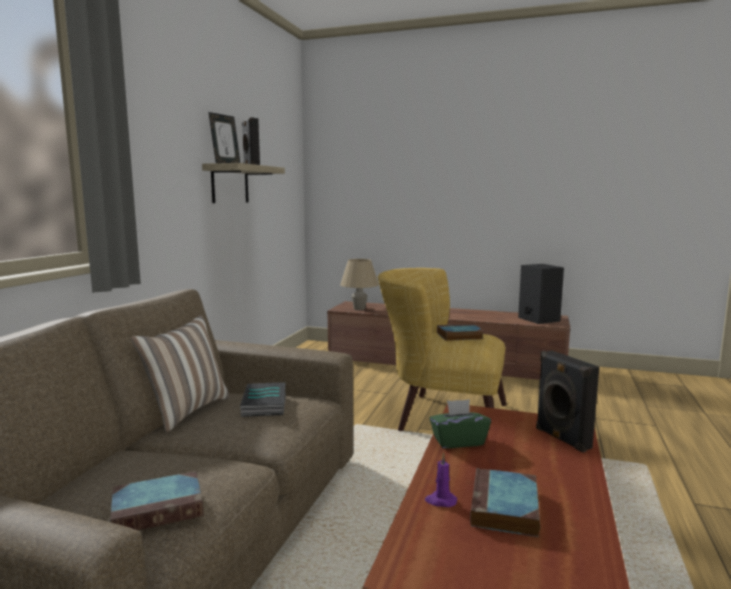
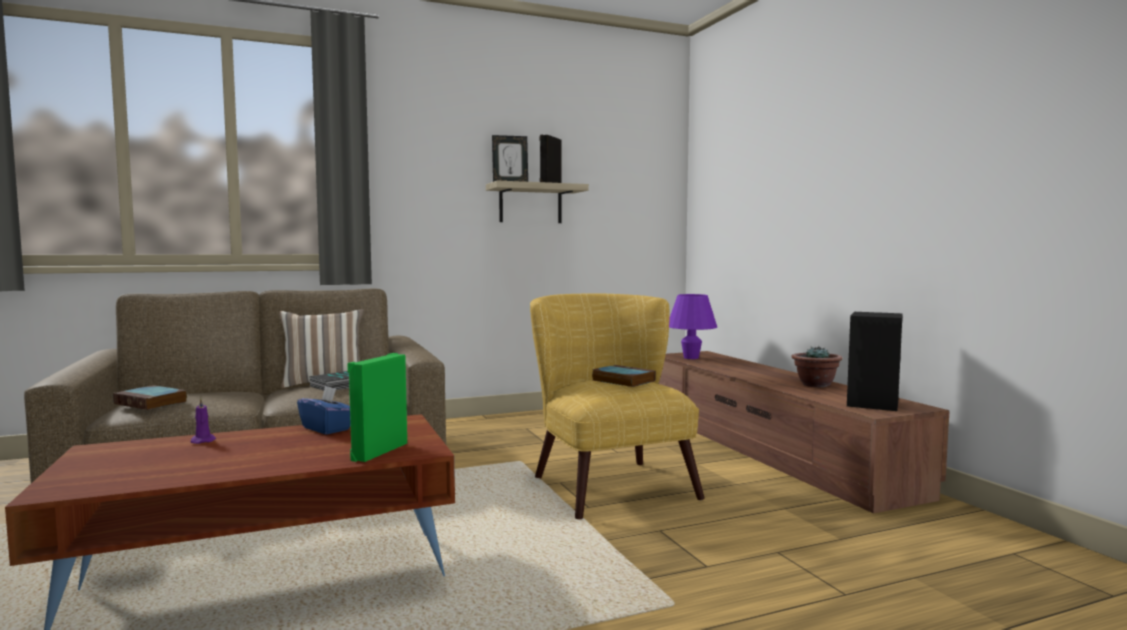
camera: 50 degrees right, 5 degrees down
(359, 308) = (691, 357): beige table lamp -> purple table lamp
(458, 441) = (327, 428): green tissue box -> blue tissue box
(482, 314) = (815, 385): none -> potted plant
(505, 509) = (202, 455): book -> none
(561, 438) = (378, 451): black speaker -> green speaker

